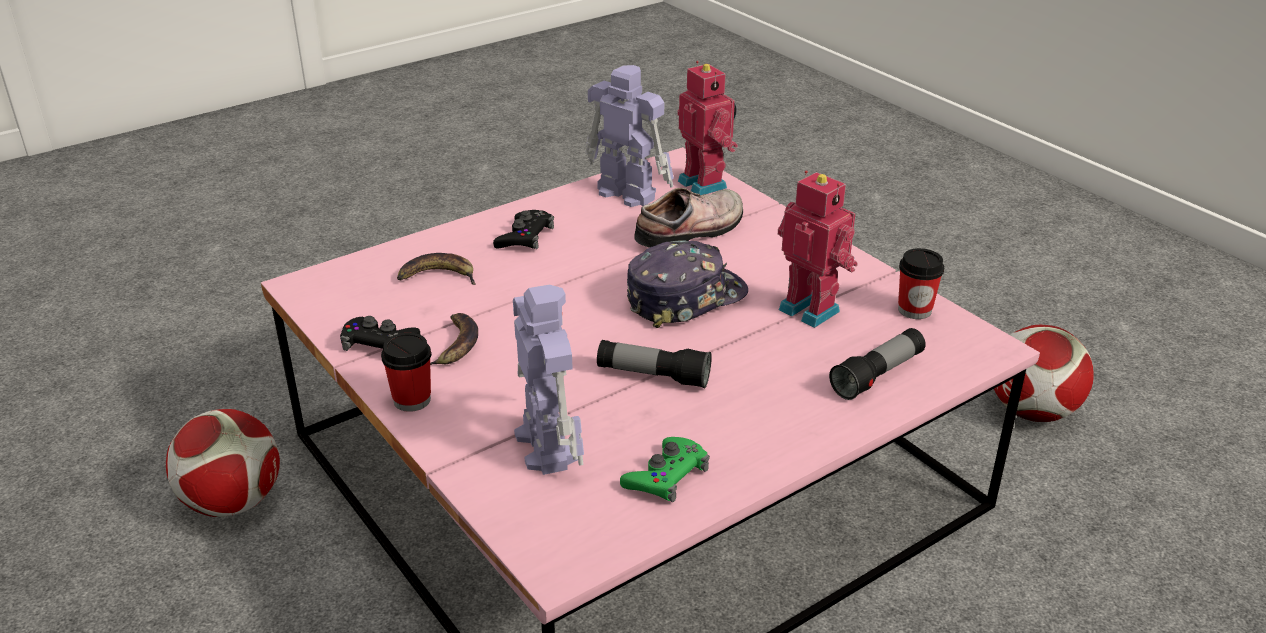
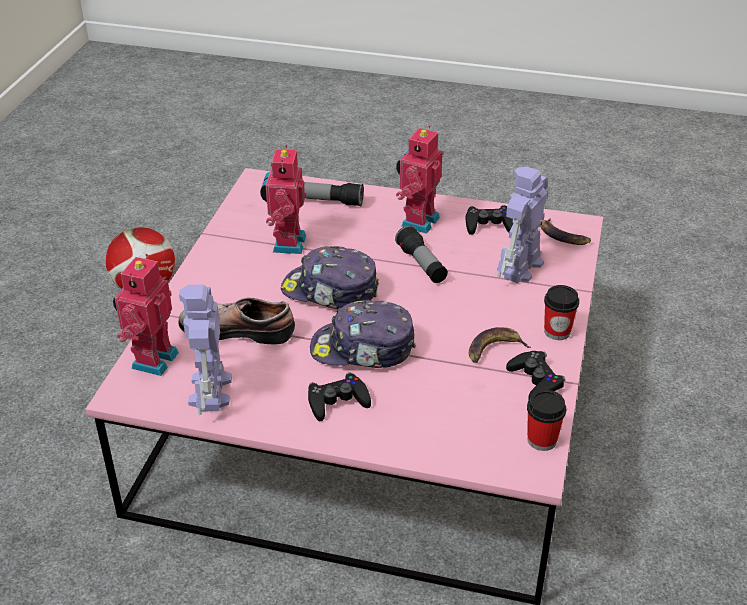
camera: 130 degrees left, 5 degrees up
(233, 502) = (627, 578): football -> none
(437, 276) = (438, 409): banana -> banana (562, 236)
(570, 277) = (363, 349): none -> cap
(666, 476) = (489, 225): green game controller -> black game controller
(749, 421) = (417, 221): none -> toy robot
(914, 310) = (246, 212): cup -> cup (542, 440)

